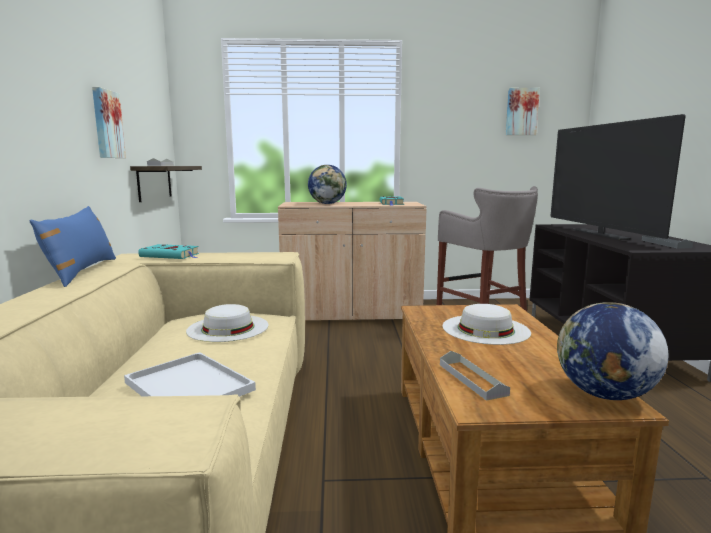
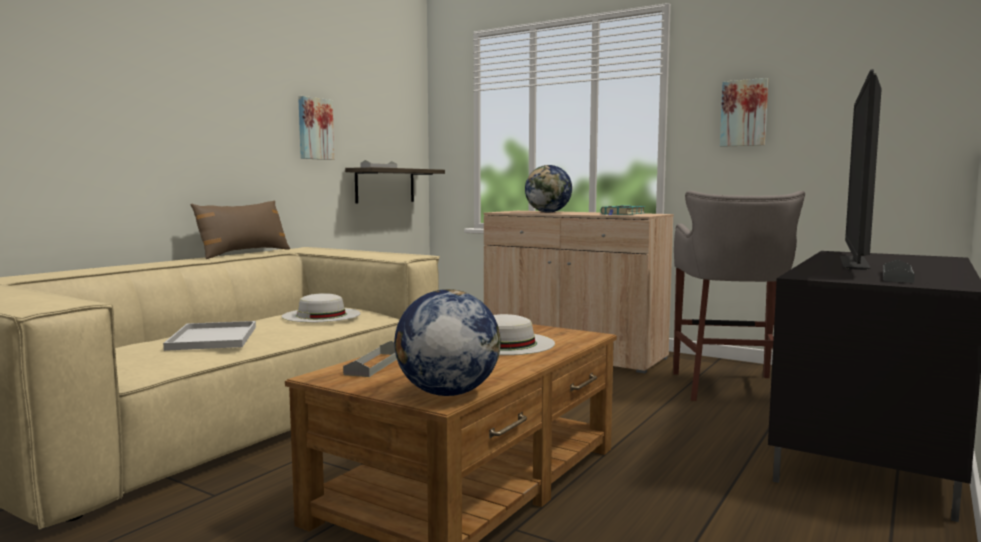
camera: 35 degrees right, 5 degrees down
(81, 271) = (244, 253): blue pillow -> brown pillow
(171, 255) = (329, 250): turquoise book -> none
(521, 112) = (851, 81): picture -> picture (744, 113)

